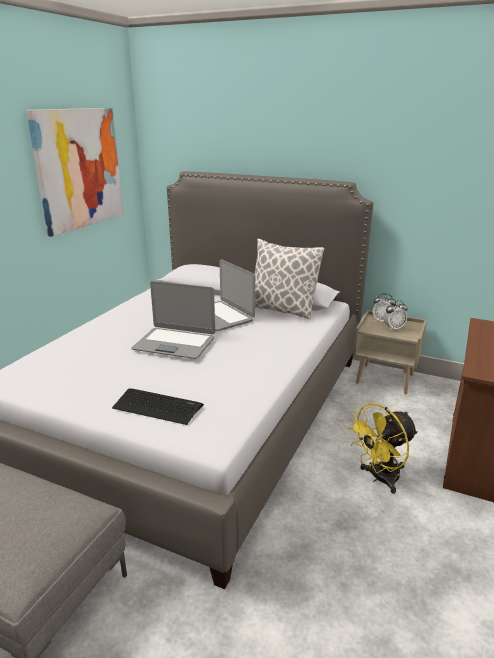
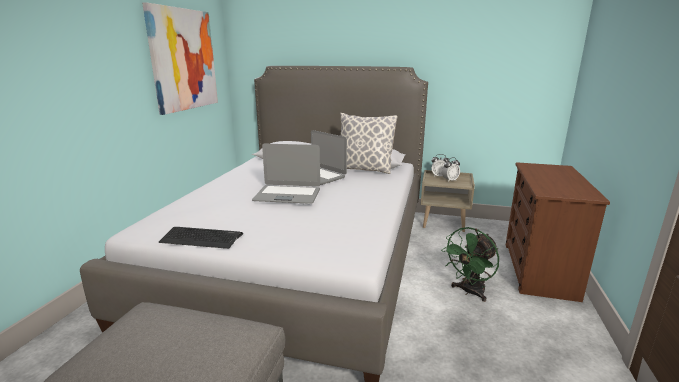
camera: 10 degrees left, 5 degrees down
(157, 407) = (295, 238): keyboard -> keyboard (201, 238)
(379, 478) = (469, 292): yellow fan -> green fan

